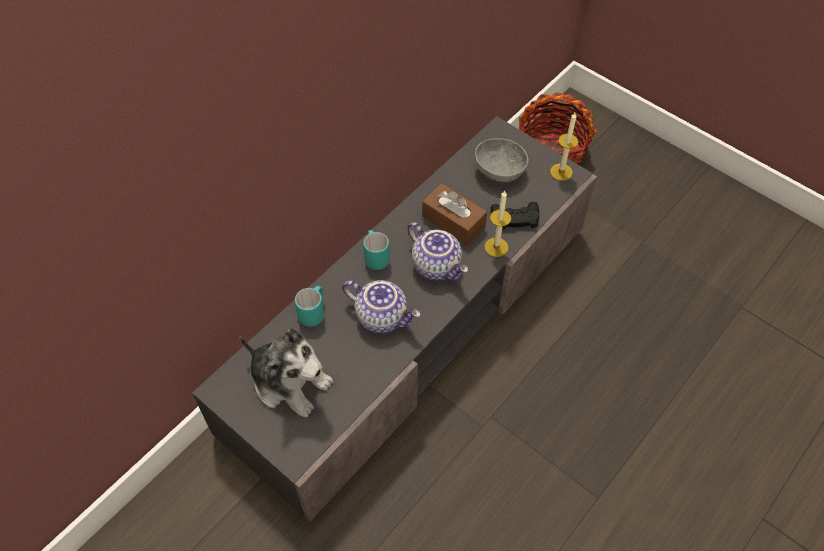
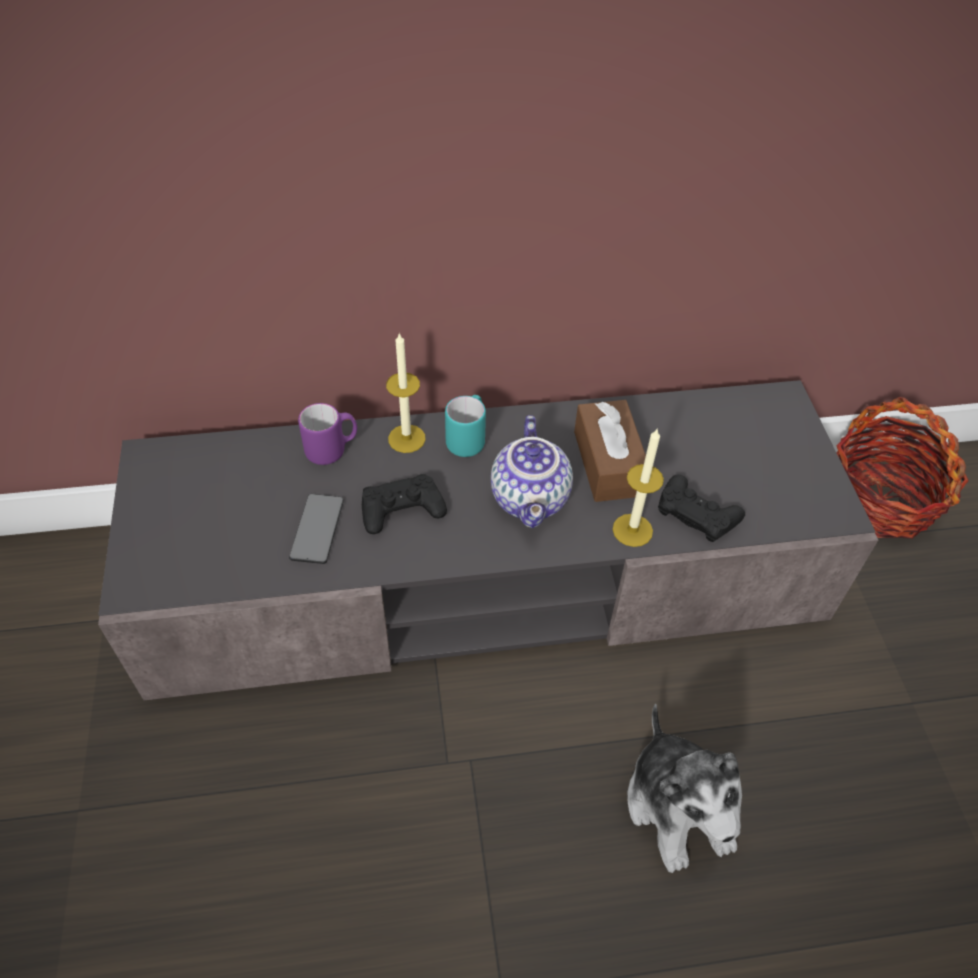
camera: 40 degrees right, 5 degrees down
(290, 381) = (223, 503): plush toy -> plush toy (679, 806)
(314, 312) = (332, 450): turquoise mug -> purple mug
(353, 357) = (317, 529): none -> phone
(382, 316) = (402, 509): teapot -> black game controller
(499, 170) = (736, 443): grey bowl -> none
(561, 172) = (826, 500): candle -> candle (406, 438)

